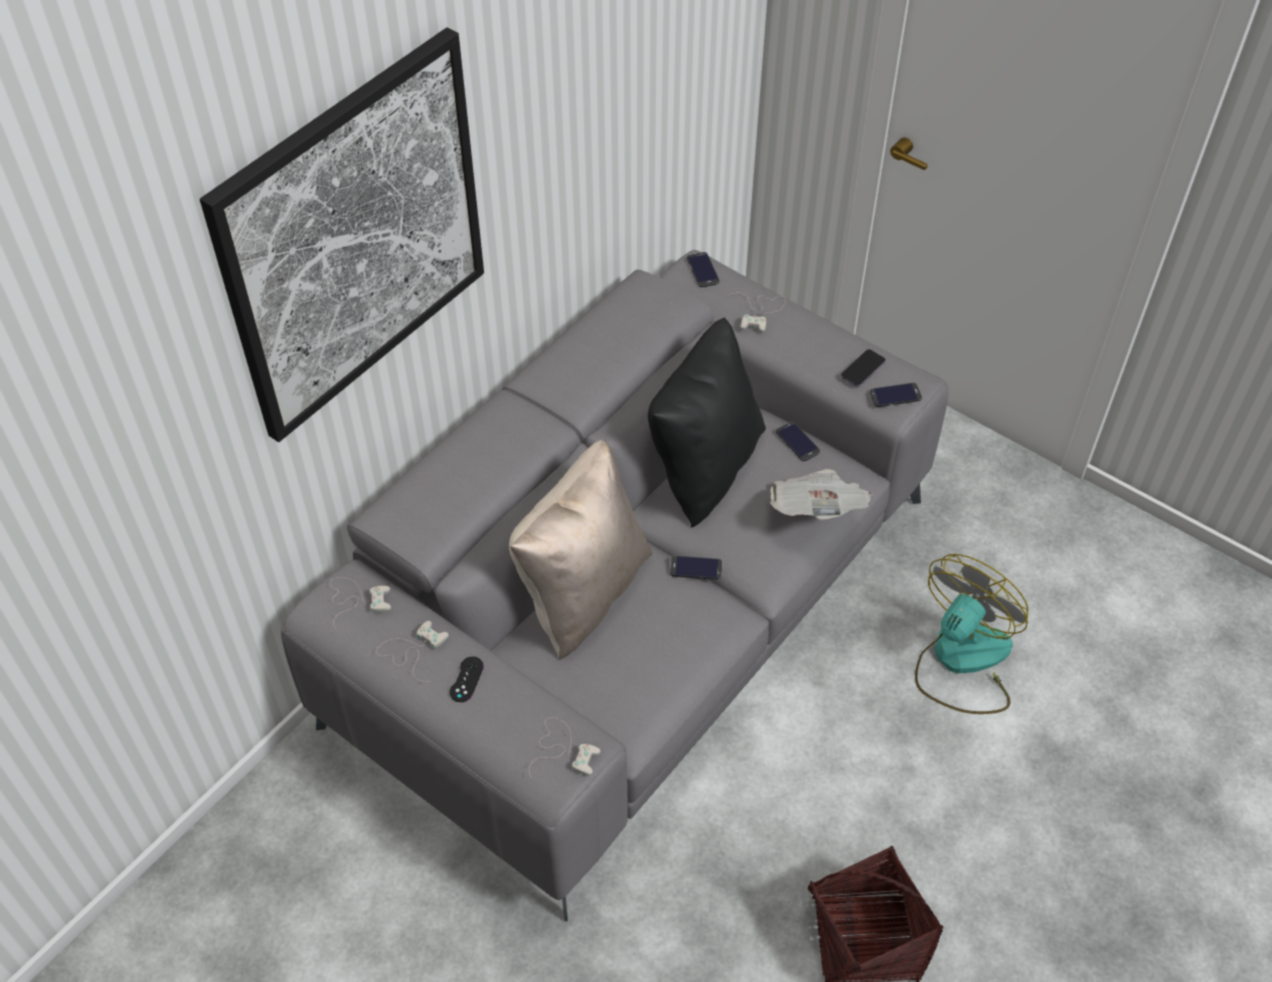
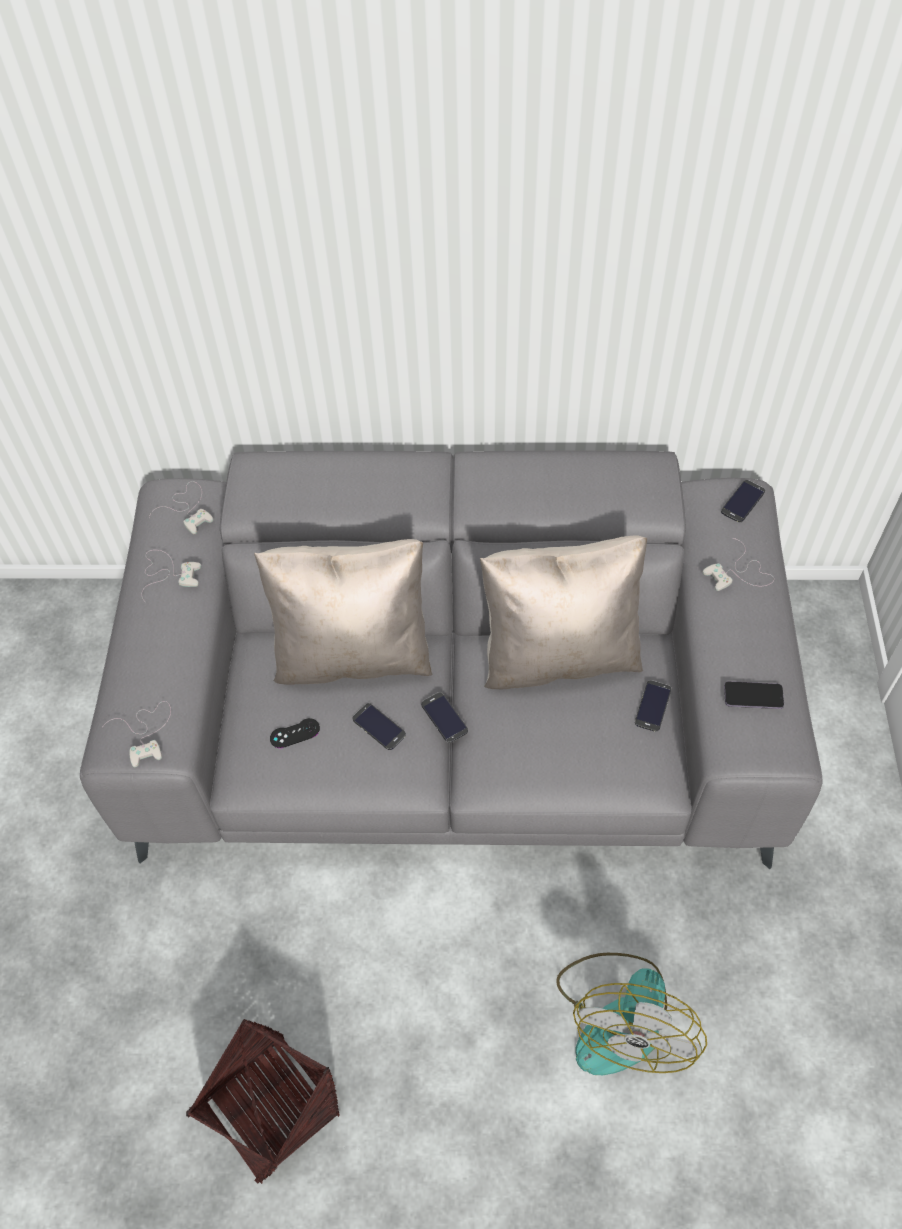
camera: 55 degrees right, 5 degrees up
(354, 237) = (274, 195): picture -> none
(466, 679) = (166, 624): black game controller -> black game controller (295, 733)
(704, 466) = (559, 654): black pillow -> beige pillow
(817, 511) = (587, 771): newspaper -> none
(895, 395) = (748, 743): phone -> phone (379, 727)
(961, 661) = (622, 1017): fan -> fan turned 105 degrees clockwise

